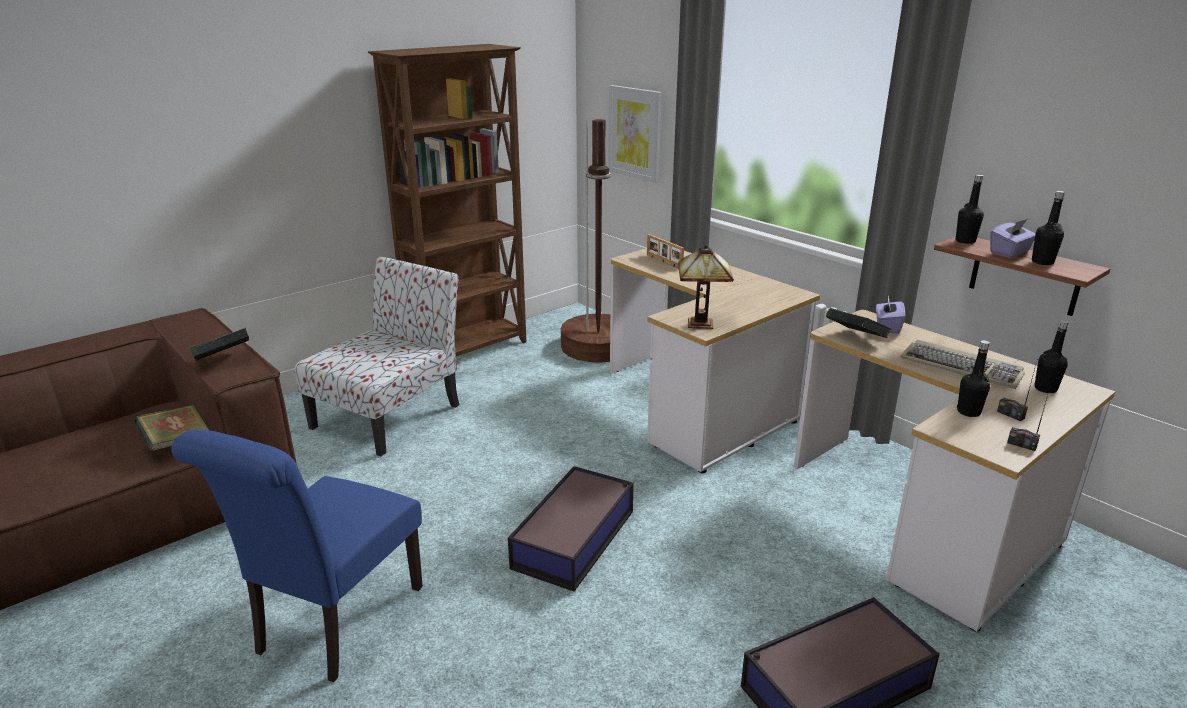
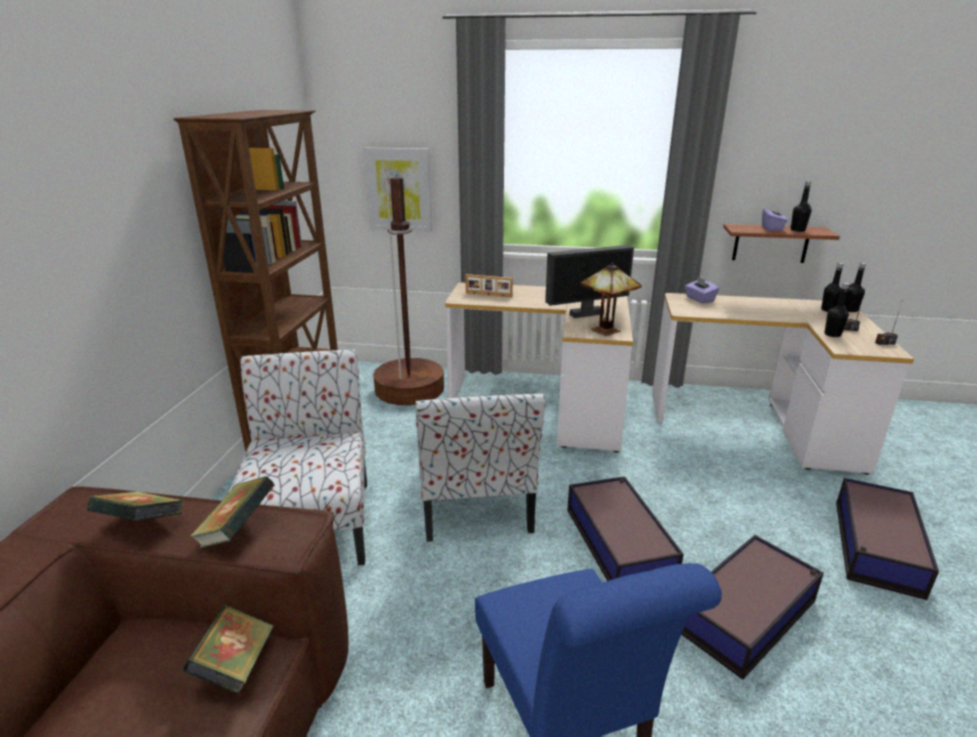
camera: 40 degrees left, 0 degrees up
(515, 452) = (474, 500): none -> chair
(591, 646) = (747, 614): none -> storage box
(718, 303) = (585, 313): none -> monitor
(855, 339) = (701, 311): book -> book (142, 525)
(962, 368) = (778, 311): keyboard -> none
(965, 241) = (738, 227): black bottle -> black bottle (850, 310)

